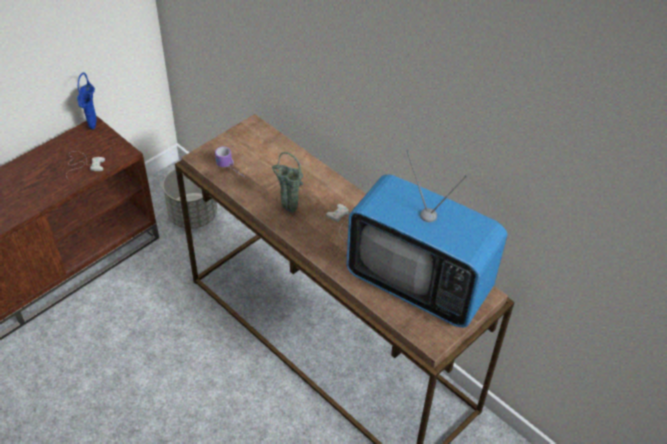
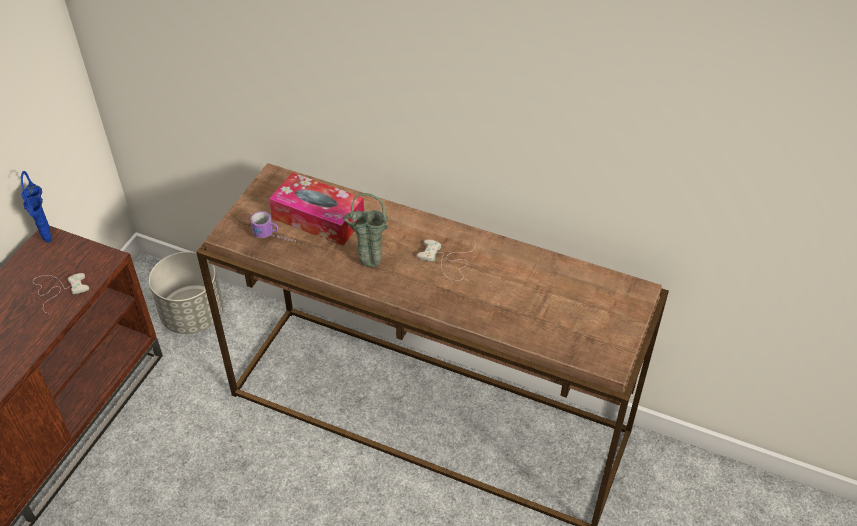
camera: 20 degrees left, 0 degrees up
(269, 164) = (318, 218): none -> tissue box
(418, 283) = (561, 303): television -> none

